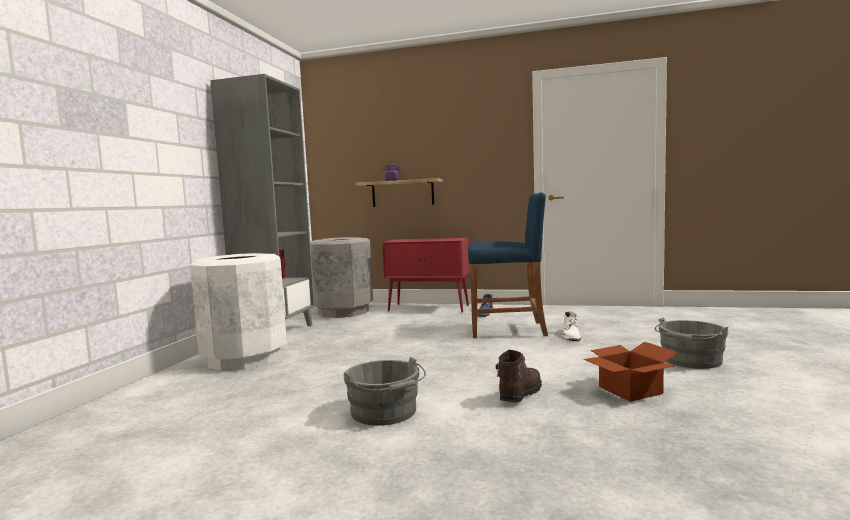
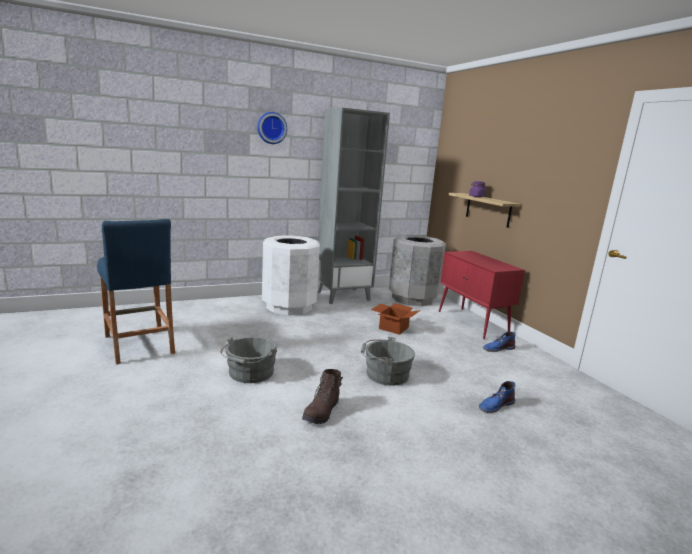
camera: 50 degrees right, 10 degrees up
(154, 97) = (271, 128): none -> wall clock
(507, 330) = (465, 371): blue stool -> blue stool (139, 344)
(519, 394) = (322, 412): brown boot -> brown boot turned 120 degrees clockwise
(571, 335) = (496, 405): white boot -> blue boot
(628, 390) = (382, 463): cardboard box -> cardboard box (393, 327)
(690, 361) = (512, 493): grey bucket -> grey bucket (384, 374)

